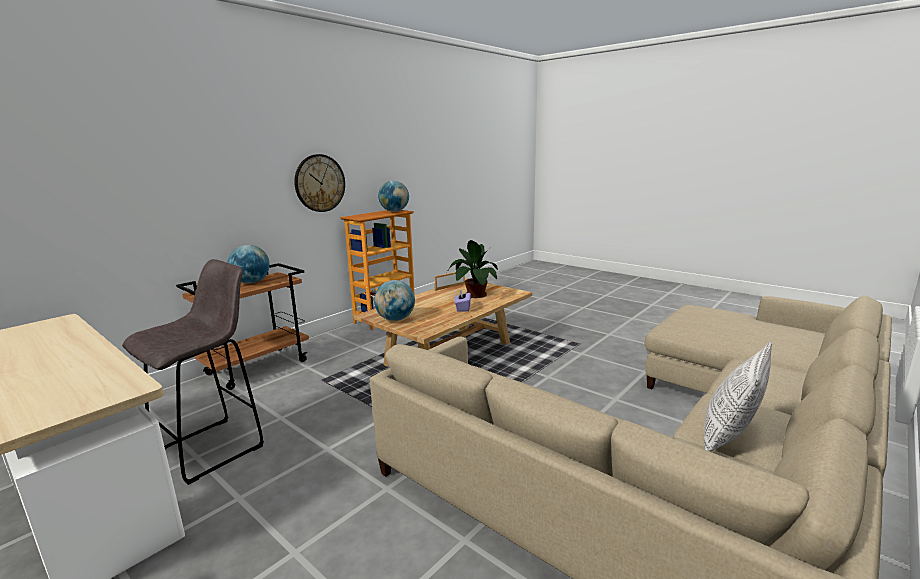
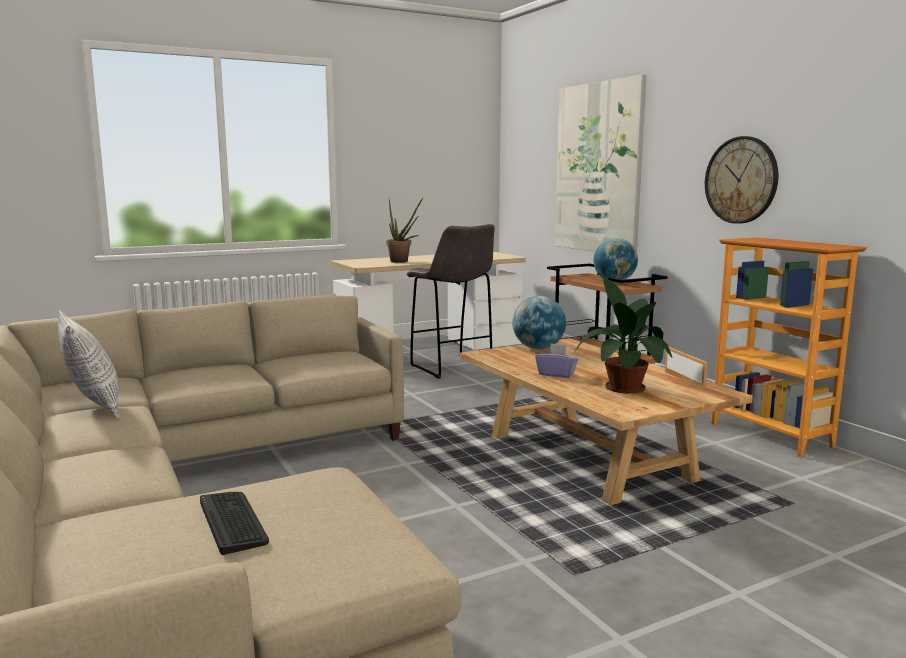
camera: 110 degrees right, 5 degrees down
(86, 370) = (402, 262): none -> potted plant
(156, 186) = (598, 168): none -> picture
(394, 211) = (821, 246): globe -> none
(733, 328) = (233, 521): none -> keyboard

